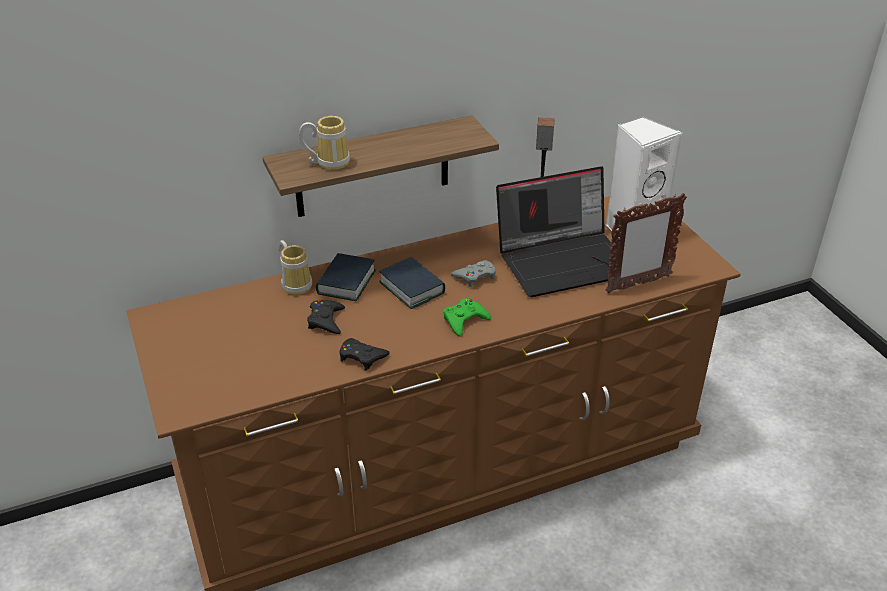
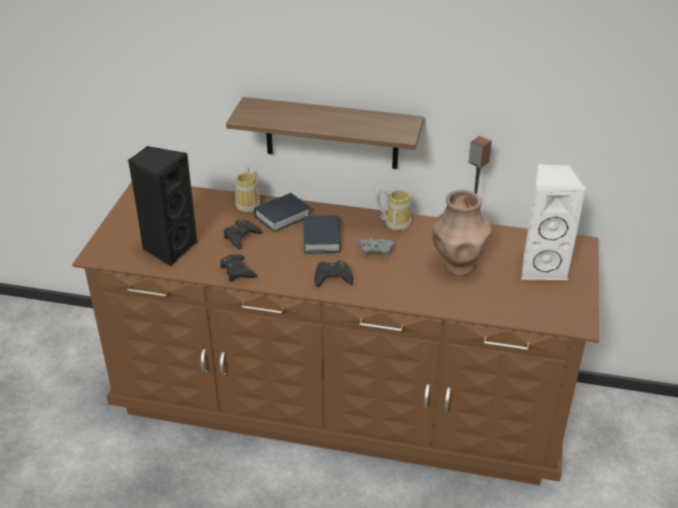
camera: 35 degrees right, 0 degrees up
(258, 366) = (169, 248): none -> black speaker
(328, 162) = (278, 115): mug -> mug (394, 222)
(464, 320) = (333, 277): green game controller -> black game controller
(564, 260) = (458, 266): laptop -> brown vase
(637, 284) = (496, 309): picture frame -> none

